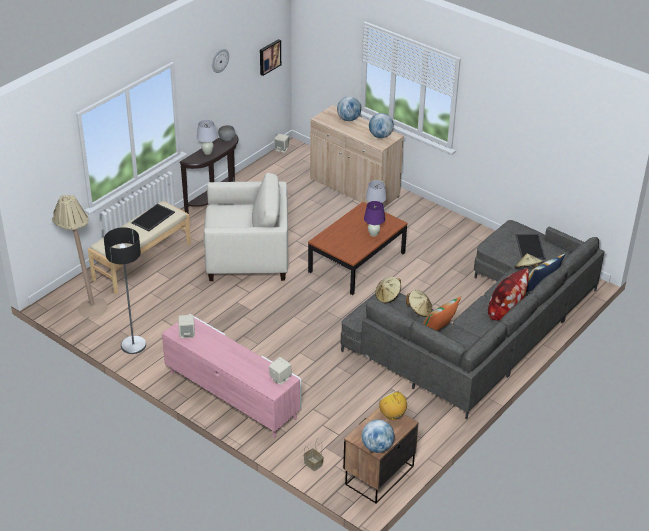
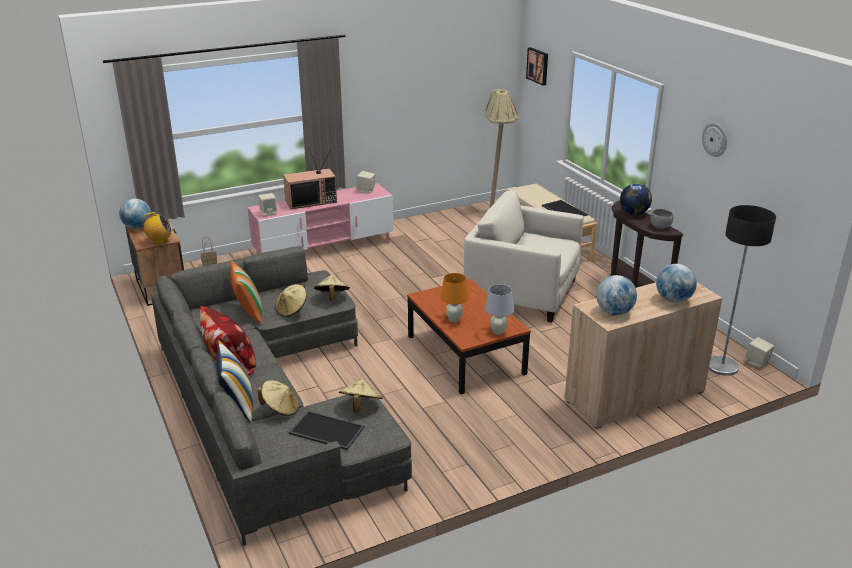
camera: 115 degrees right, 10 degrees down
(133, 345) = (427, 223): floor lamp -> floor lamp (722, 366)
(207, 152) = (634, 213): white table lamp -> globe
(234, 361) = (311, 201): none -> television
(247, 256) = (522, 292): beige armchair -> beige armchair turned 90 degrees clockwise
(269, 56) = (786, 210): picture -> picture (538, 66)
(373, 234) = (454, 319): purple table lamp -> orange table lamp
(498, 242) = (360, 406): none -> beige hat

